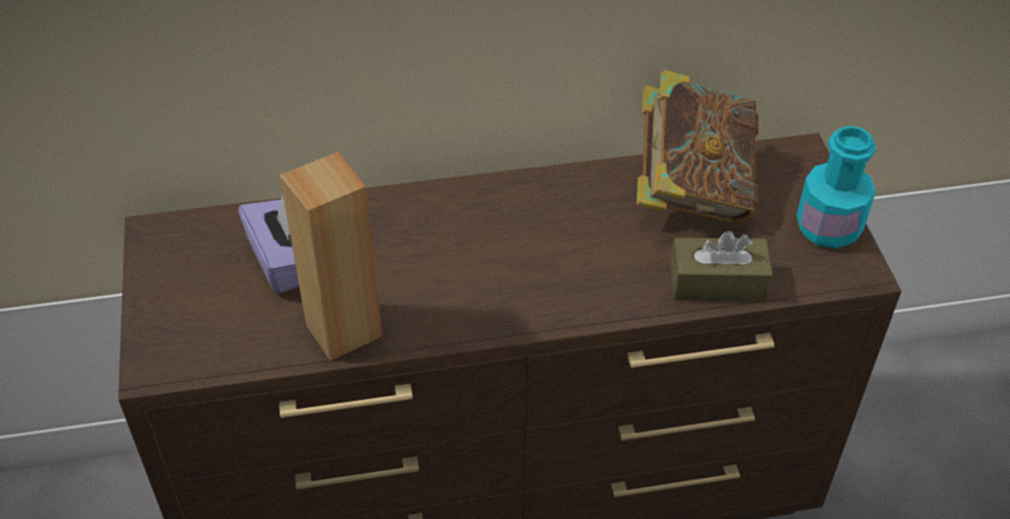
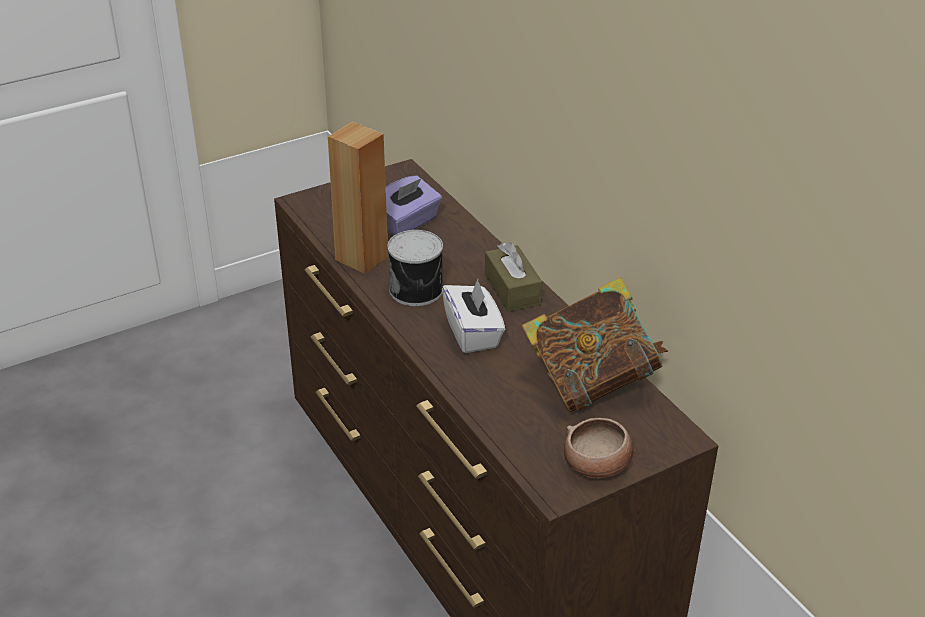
camera: 70 degrees right, 10 degrees down
(446, 290) = (417, 289): none -> can
(563, 263) = (473, 333): none -> white tissue box
(717, 283) = (496, 412): brown tissue box -> brown tissue box (512, 289)
(828, 228) = (597, 466): turquoise bottle -> bowl

